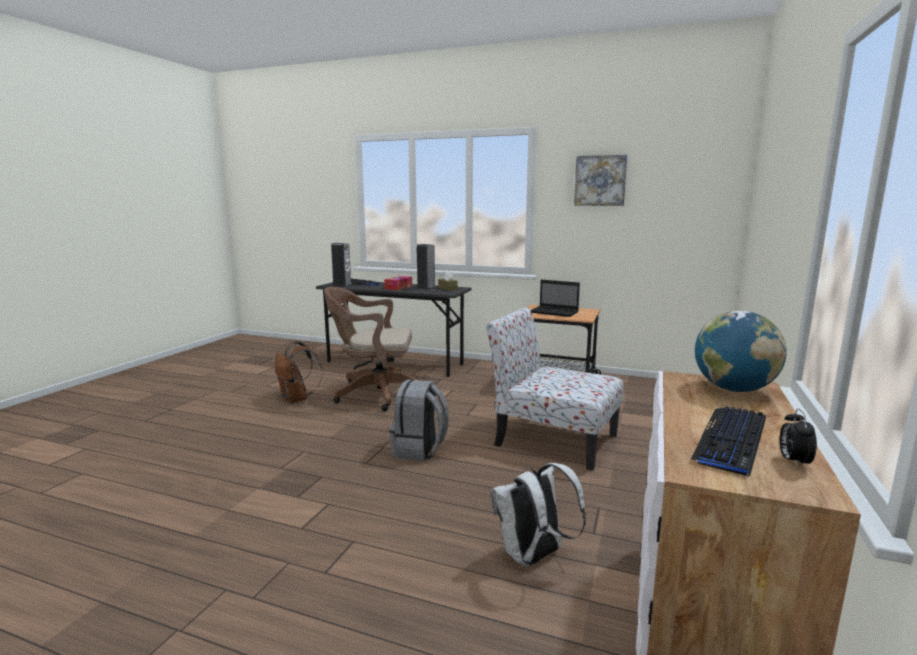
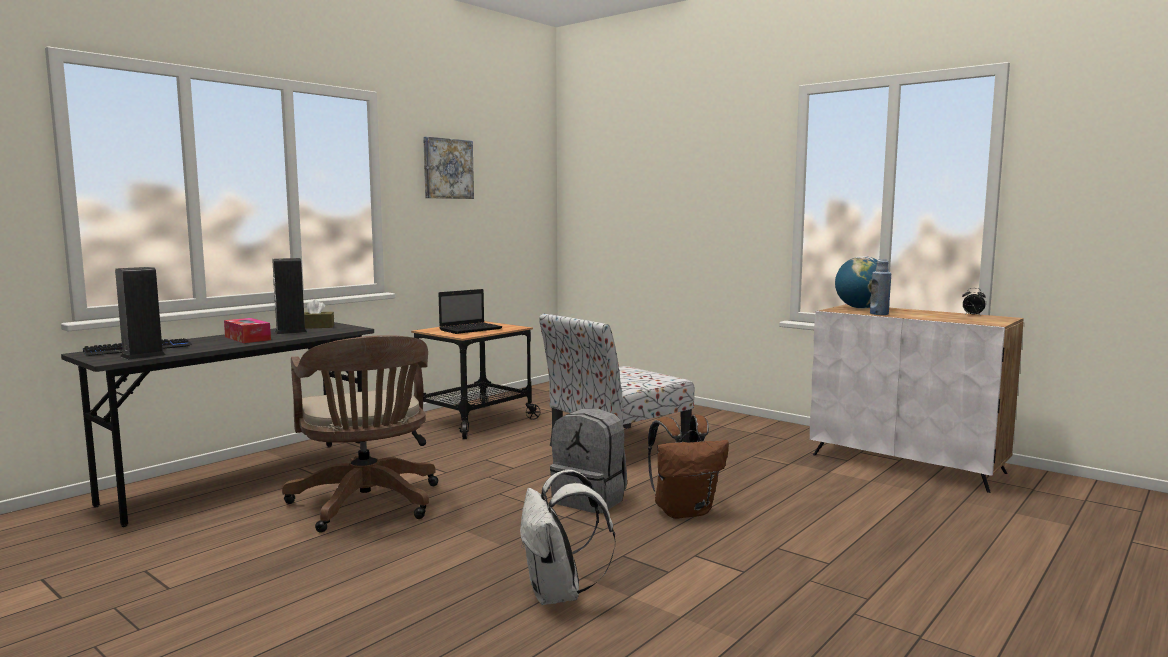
camera: 70 degrees left, 5 degrees down
(297, 399) = (301, 561): brown backpack -> brown backpack (684, 511)
(375, 394) = (367, 505): brown office chair -> brown office chair turned 45 degrees counterclockwise
(533, 557) = (817, 486): white backpack -> white backpack (559, 595)
(682, 398) = (879, 314): none -> blue bottle
(731, 440) = (946, 316): keyboard -> none

